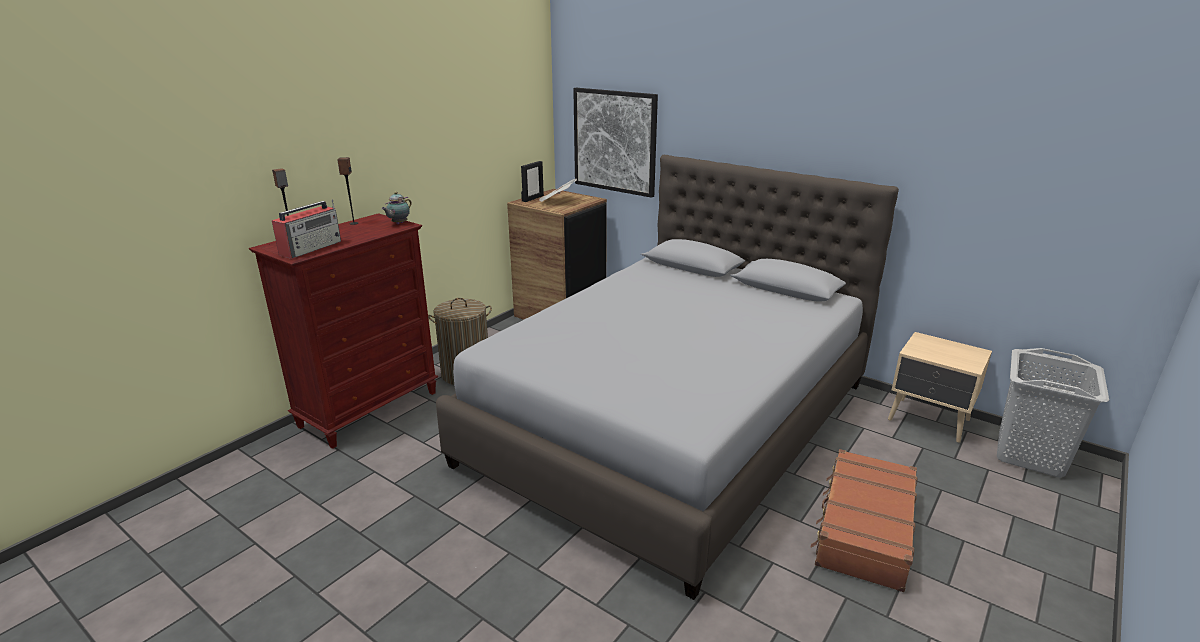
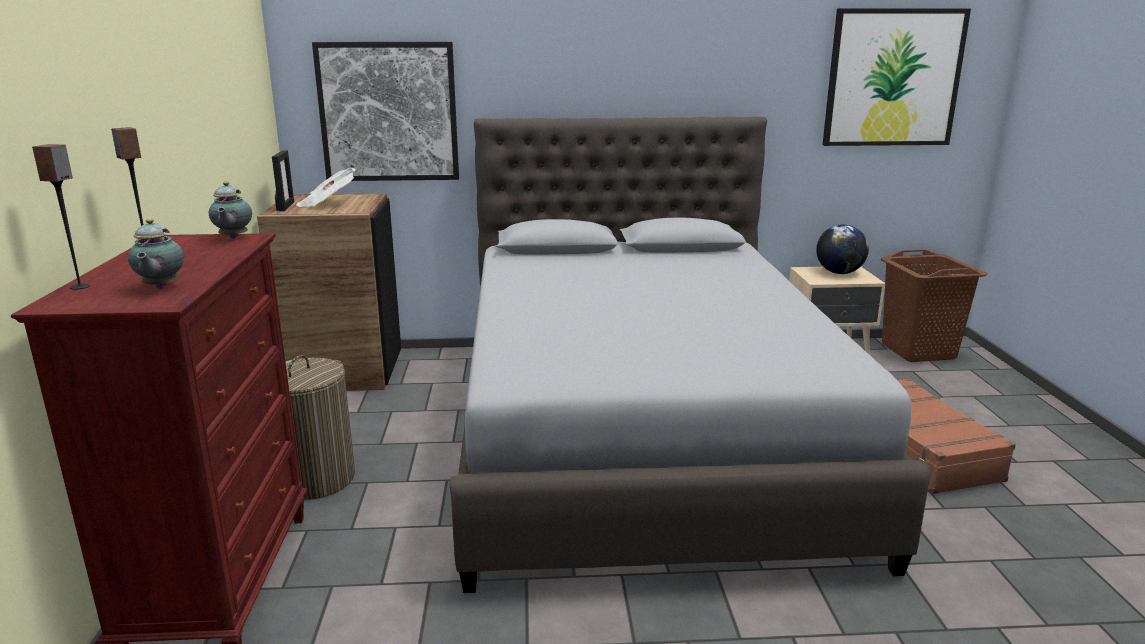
camera: 40 degrees left, 5 degrees down
(312, 248) = (160, 288): radio -> teapot
(952, 351) = (839, 273): none -> globe
(1029, 455) = (918, 351): grey laundry basket -> brown laundry basket
(1057, 167) = (893, 78): none -> picture

